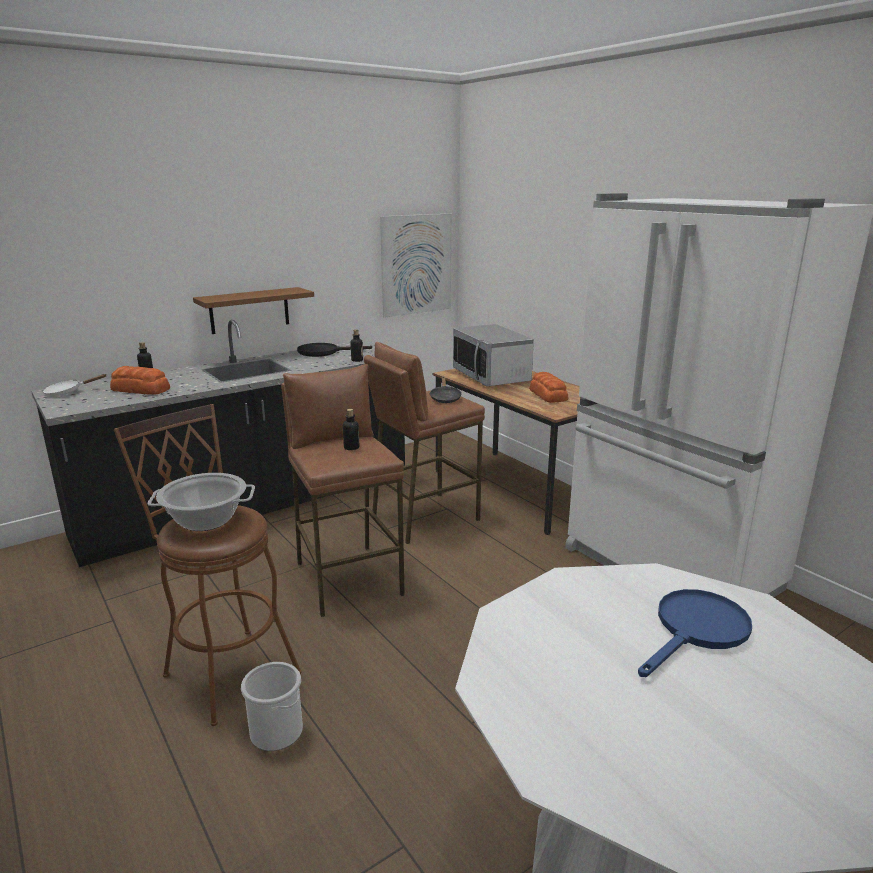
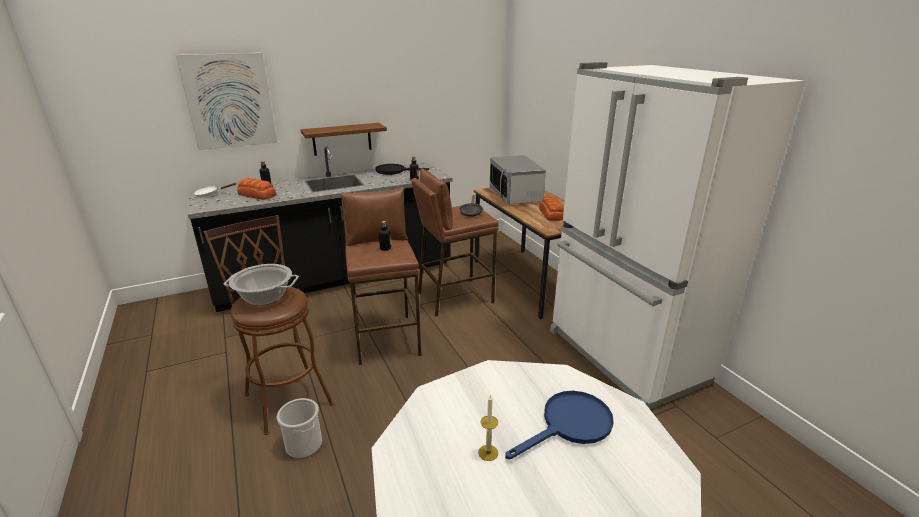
camera: 10 degrees right, 5 degrees up
(416, 264) = (471, 106): picture -> picture (229, 101)
(612, 674) = (488, 452): none -> candle

